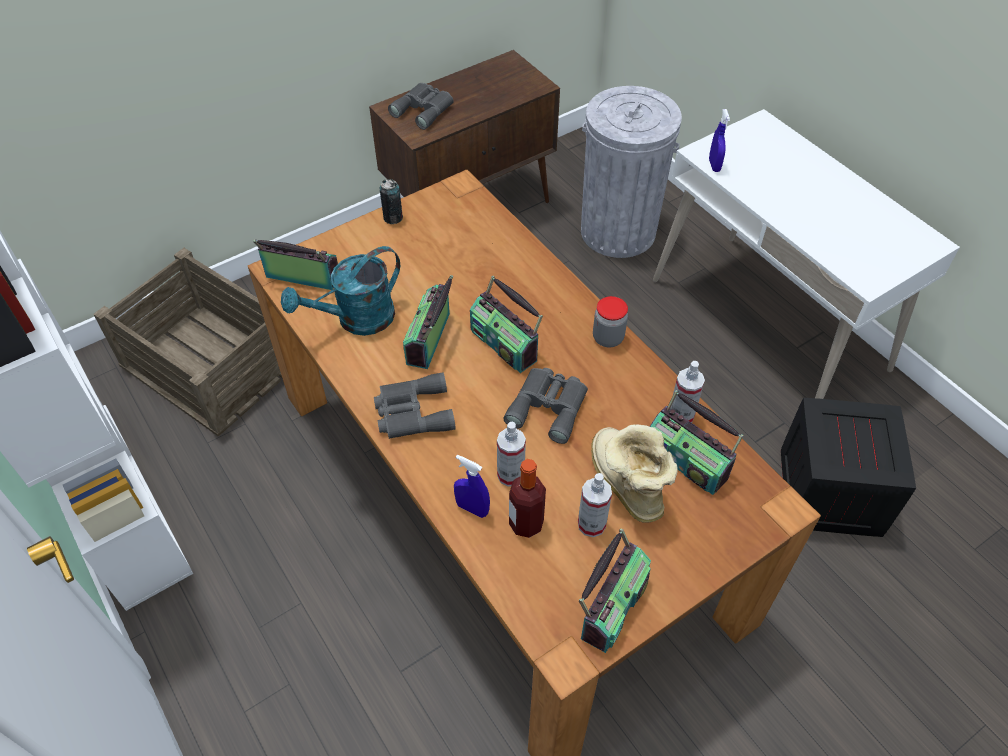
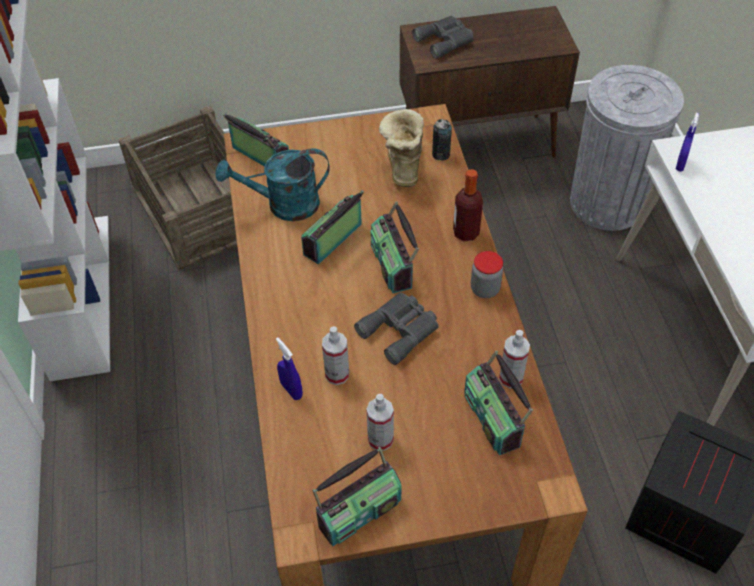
camera: 25 degrees right, 0 degrees up
(393, 218) = (359, 128): can -> can (441, 154)
(411, 412) = (286, 295): grey binoculars -> none
(526, 523) = (327, 418): bottle -> bottle (466, 232)
(625, 485) = (427, 418): boot -> boot (402, 164)

